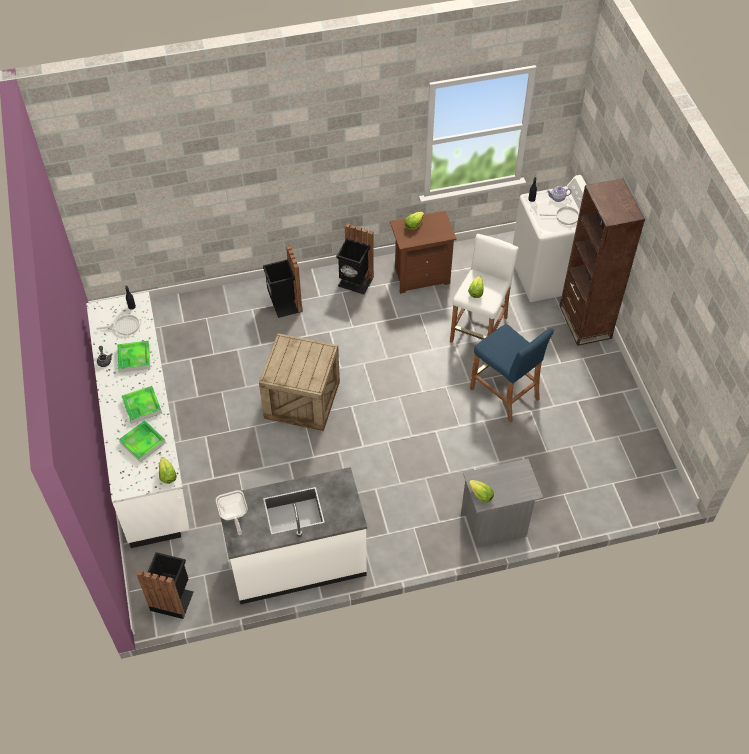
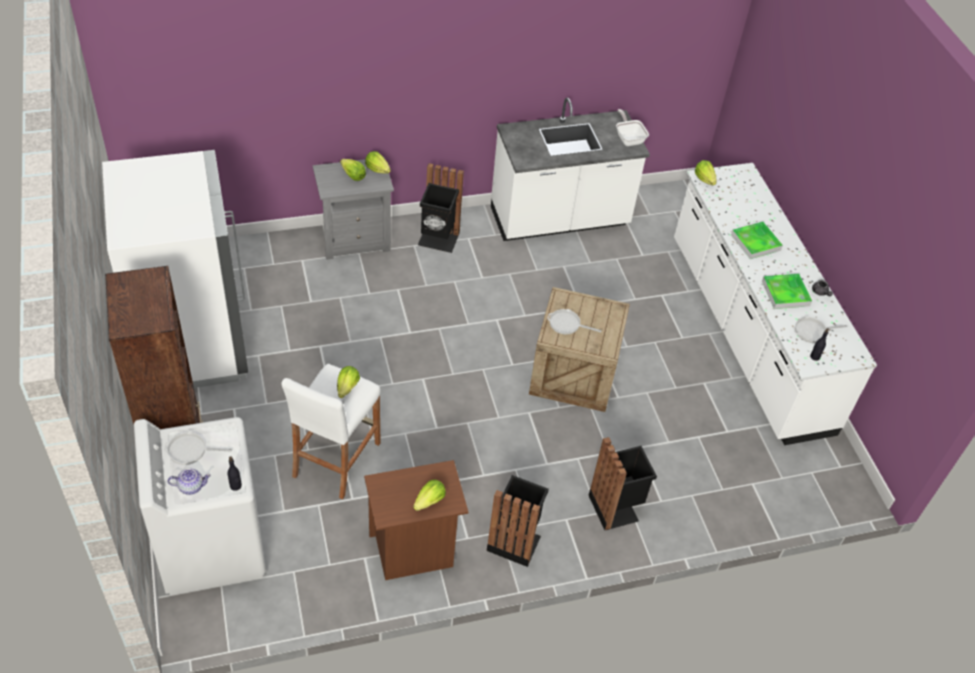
camera: 175 degrees right, 5 degrees down
(142, 442) = (741, 208): tray -> none
(172, 599) = (674, 198): black trash can -> black trash can (438, 240)
(312, 361) = (567, 324): none -> frying pan
(503, 486) = (353, 176): none -> lettuce
(504, 394) = (318, 372): blue stool -> none
(607, 413) = (193, 344): none -> white fridge

